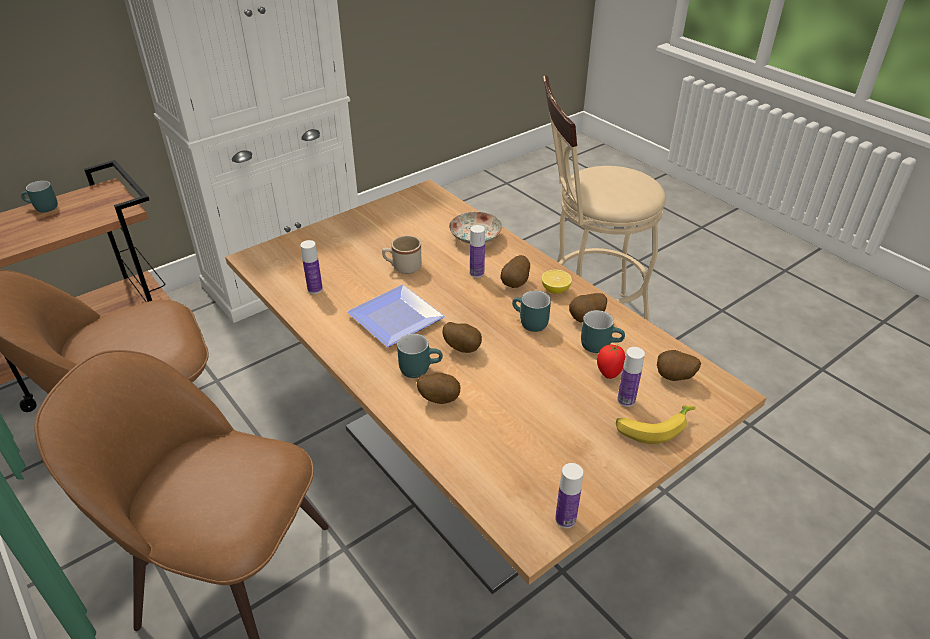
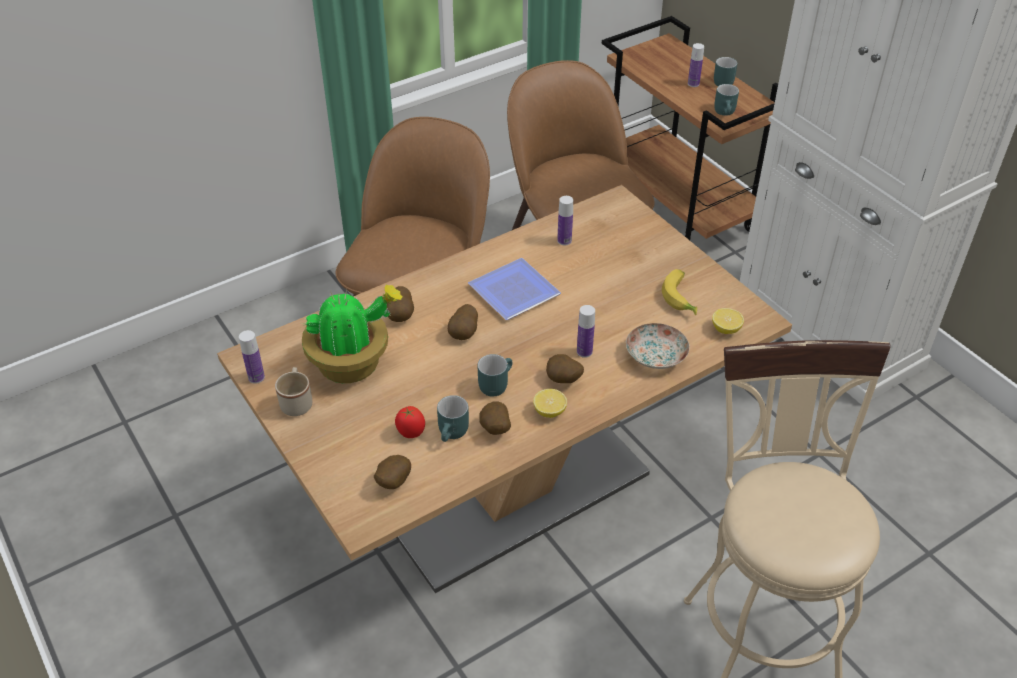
camera: 95 degrees right, 5 degrees up
(402, 267) = (597, 297): beige mug -> beige mug (297, 402)
(419, 367) = (443, 305): turquoise mug -> turquoise mug (726, 112)
(439, 205) = (726, 329): none -> lemon
(524, 430) = (352, 364): none -> potted plant
(626, 400) = (371, 438): bottle -> bottle (693, 84)
(653, 427) = (333, 451): banana -> banana (682, 298)

